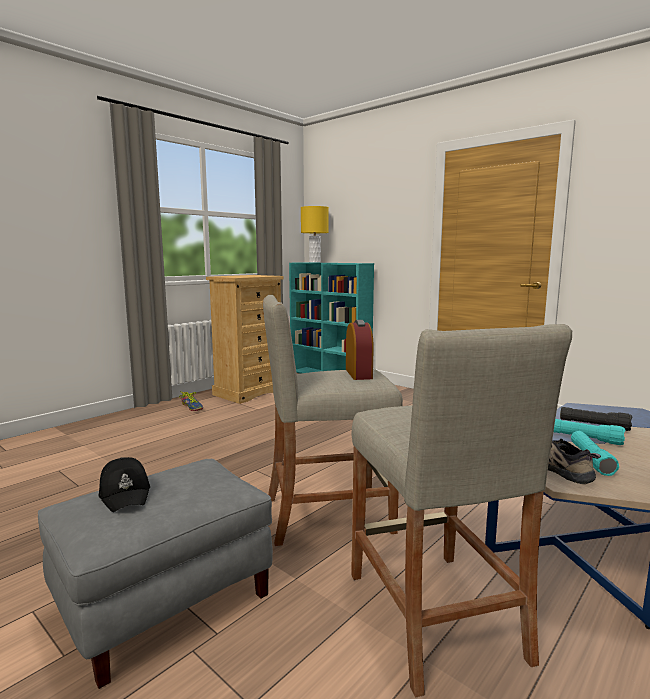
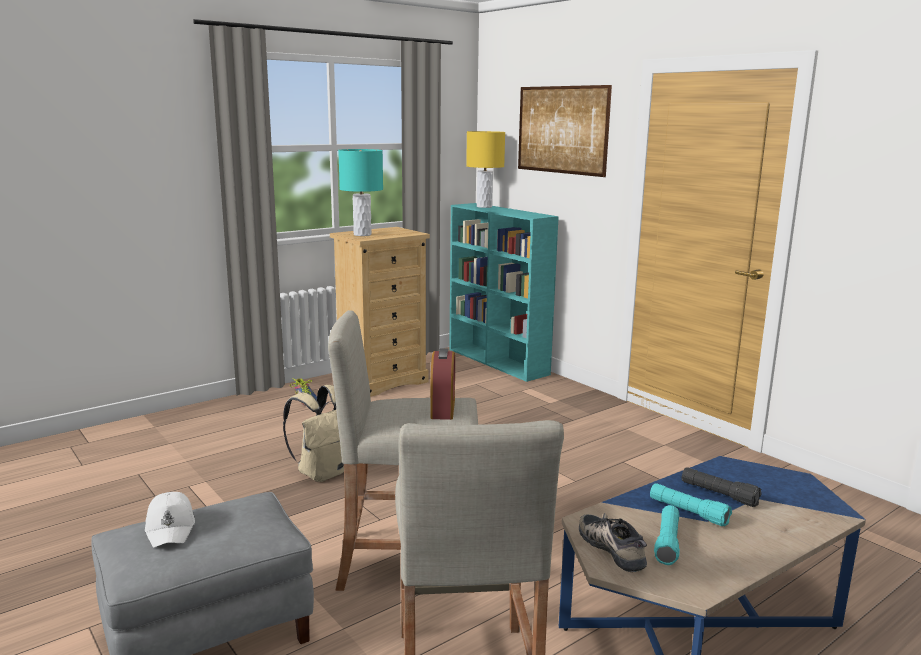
camera: 10 degrees right, 5 degrees up
(125, 493) = (171, 527): black cap -> white cap
(227, 455) = (324, 472): none -> beige backpack
(233, 276) = (362, 234): none -> turquoise table lamp
(373, 201) = (562, 130): none -> picture

